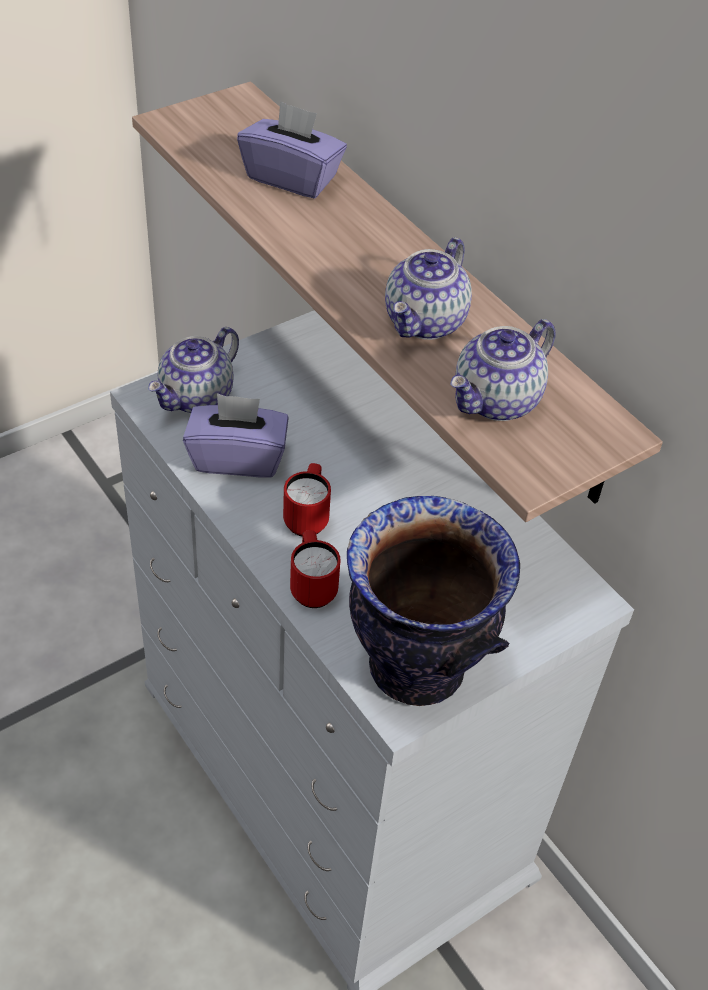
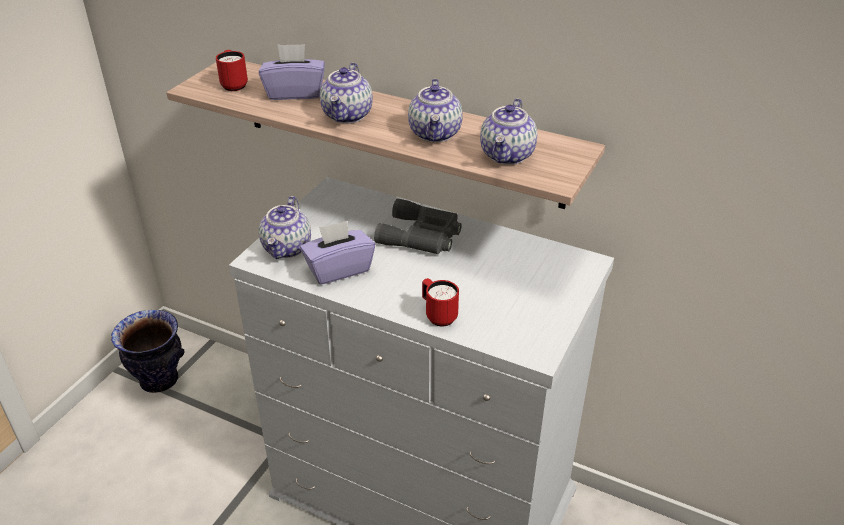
camera: 25 degrees left, 10 degrees down
(307, 517) = (405, 283): red mug -> red mug (234, 84)
(331, 244) = (348, 115): none -> teapot
(384, 453) = (422, 236): none -> grey binoculars
(417, 667) = (529, 330): vase -> vase (160, 380)

